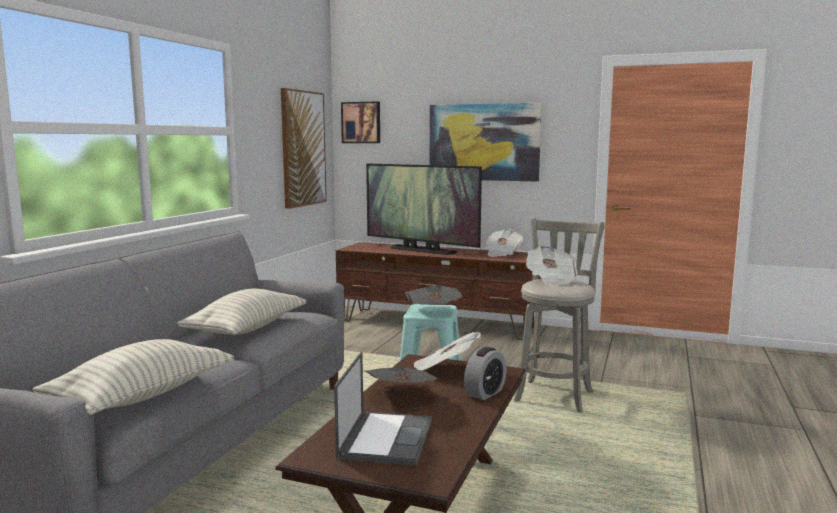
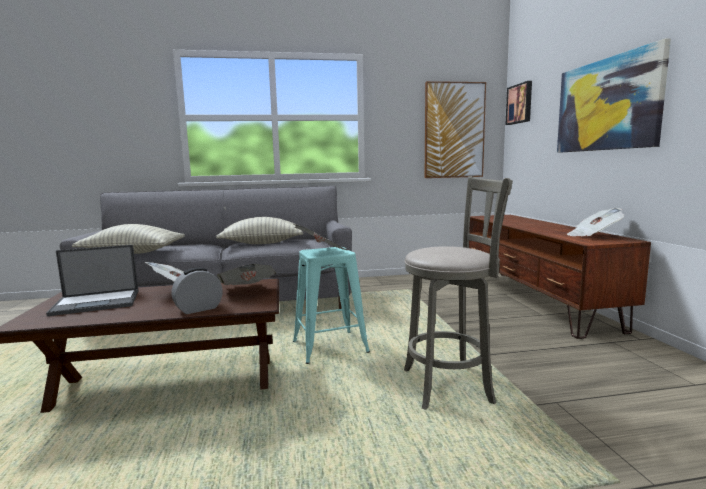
camera: 60 degrees right, 0 degrees up
(421, 250) = (528, 223): television -> none
(485, 393) = (199, 309): alarm clock -> alarm clock turned 135 degrees clockwise
(551, 280) = (452, 248): newspaper -> none

